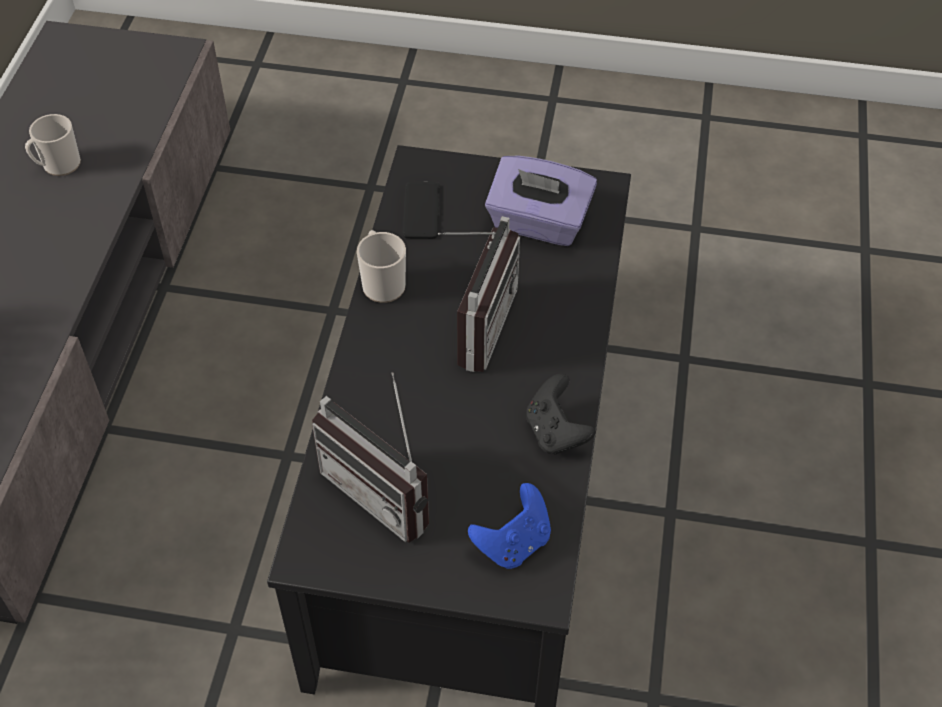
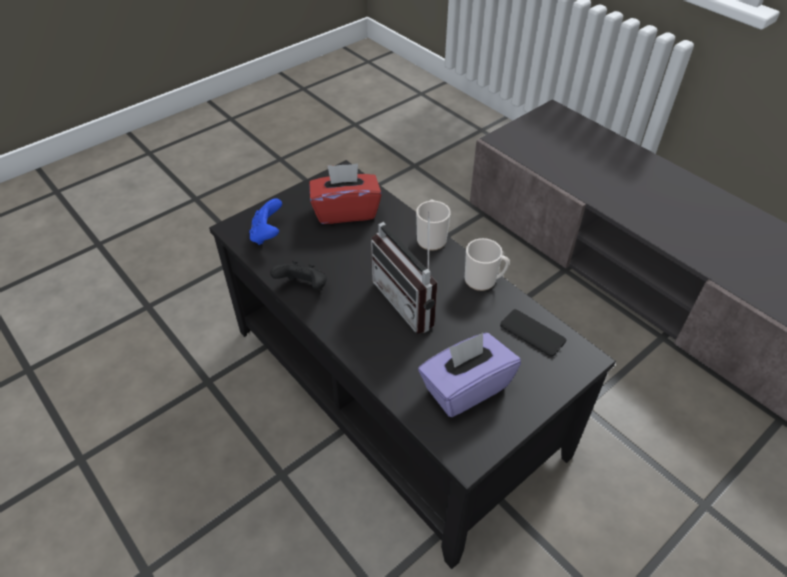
camera: 130 degrees right, 5 degrees down
(58, 165) = (745, 249): mug -> mug (431, 238)
(386, 490) = (346, 211): radio -> red tissue box

